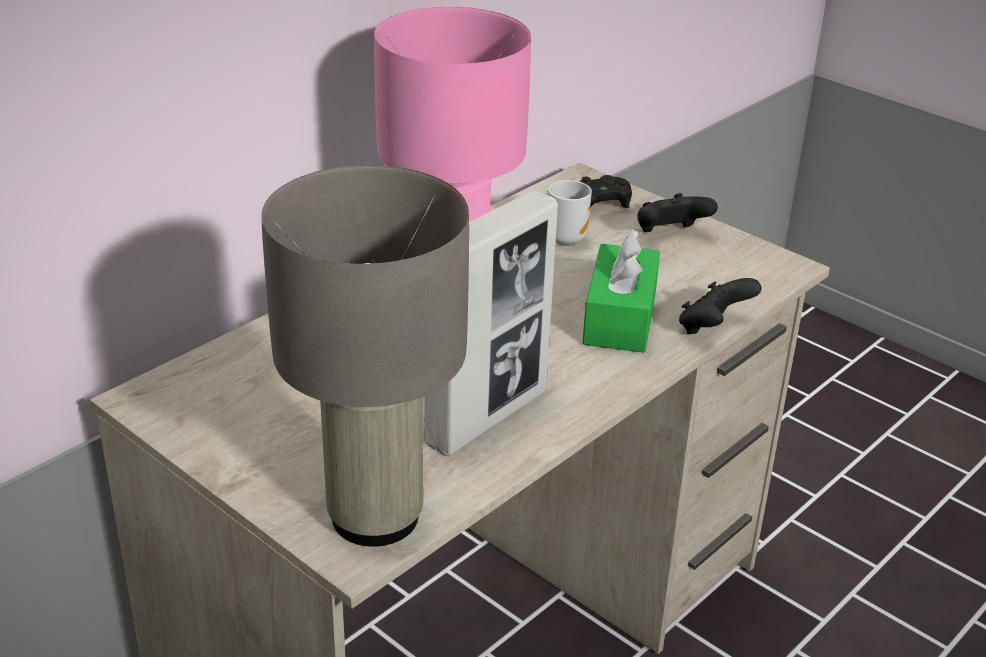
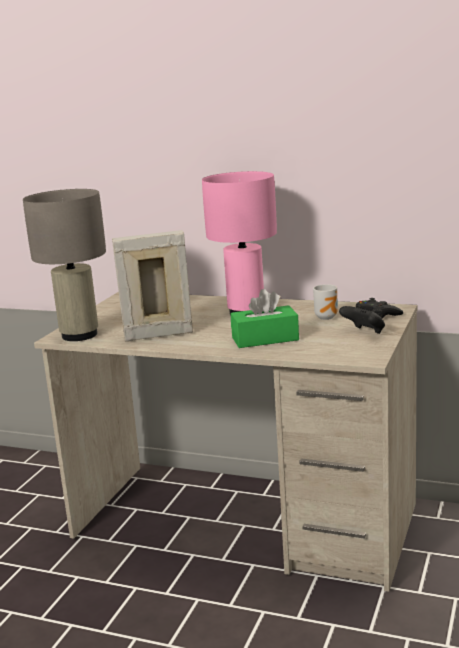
camera: 70 degrees right, 15 degrees down
(487, 417) = (158, 335): picture frame -> picture frame turned 150 degrees clockwise
(712, 329) = (278, 355): black game controller -> none

